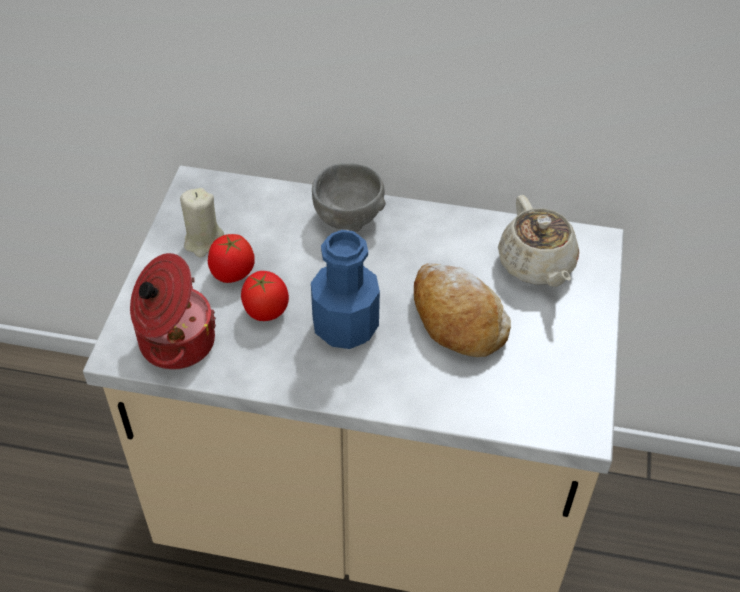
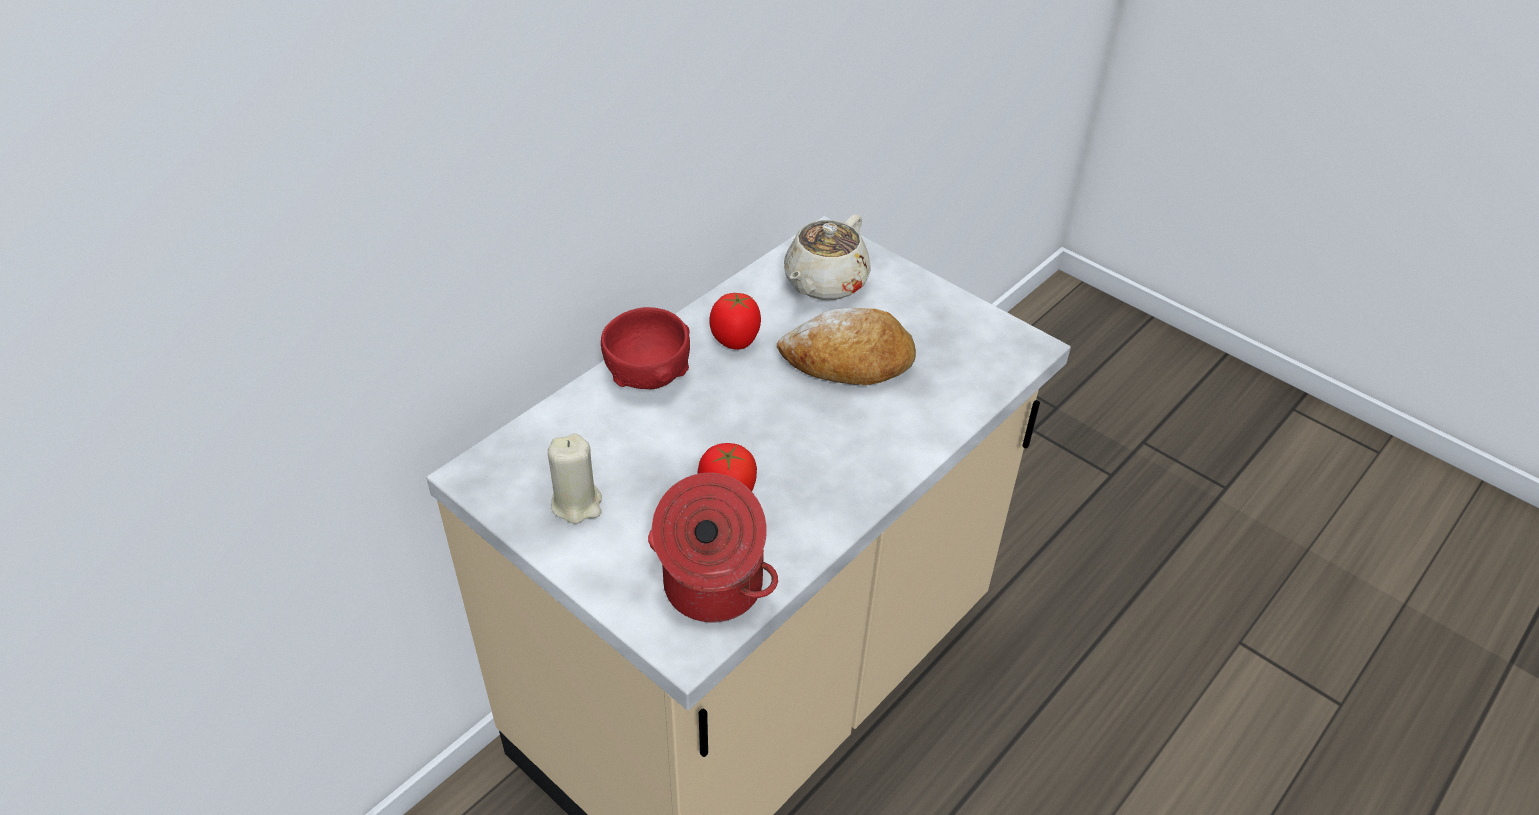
camera: 60 degrees left, 5 degrees down
(232, 273) = (649, 498): tomato -> tomato (735, 340)
(345, 326) = (797, 441): blue bottle -> none
(348, 217) = (648, 374): grey bowl -> red bowl
(536, 265) = (824, 283): beige teapot -> beige teapot turned 105 degrees clockwise

